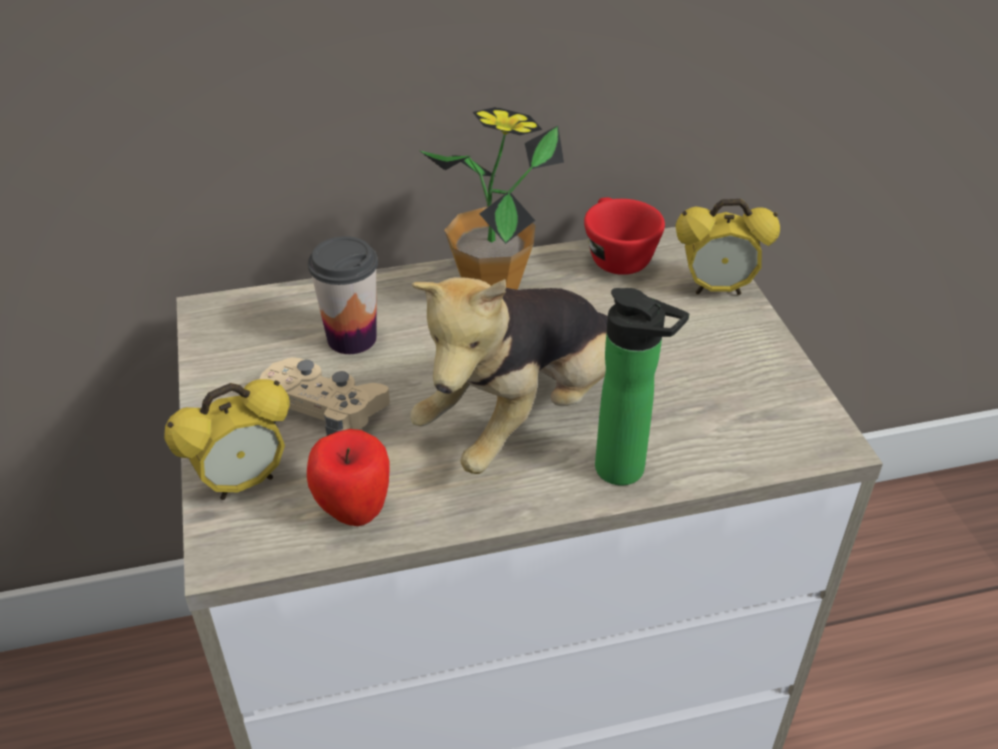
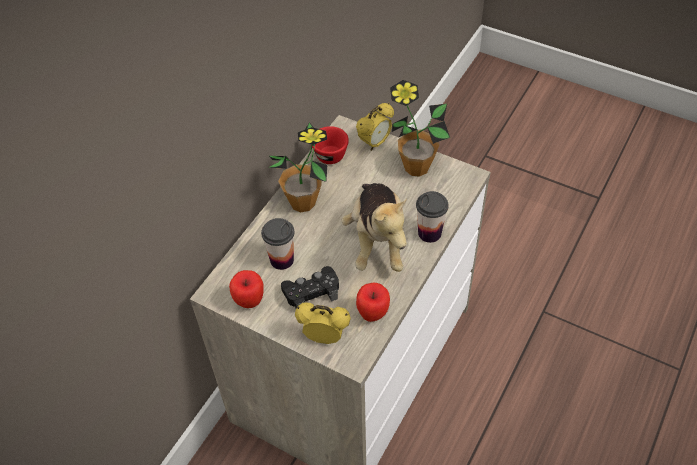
camera: 45 degrees left, 10 degrees up
(230, 356) = (249, 302): none -> apple
(243, 483) = (324, 337): alarm clock -> alarm clock turned 90 degrees counterclockwise
(323, 409) = (311, 292): beige game controller -> black game controller
(626, 472) = (429, 233): bottle -> cup
(742, 364) = (416, 167): none -> potted plant

